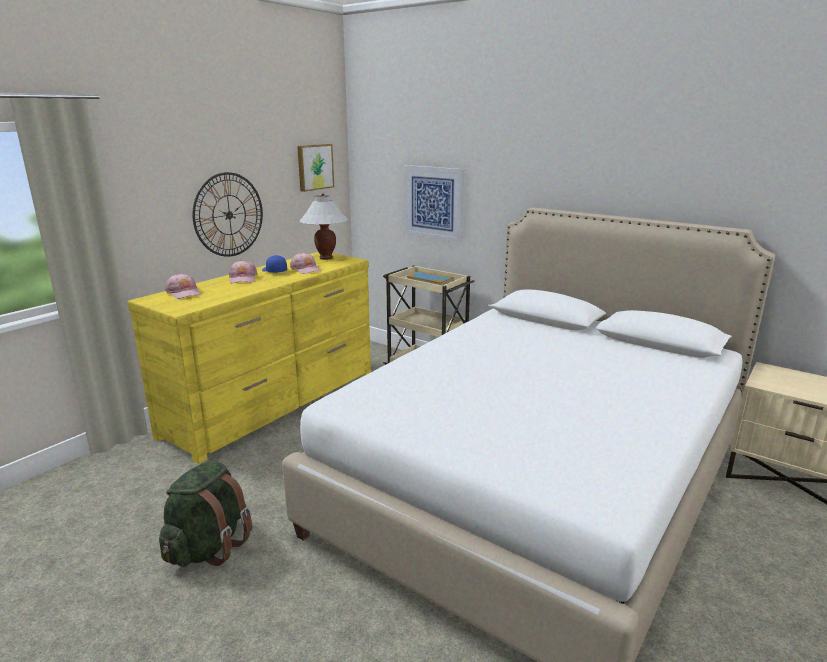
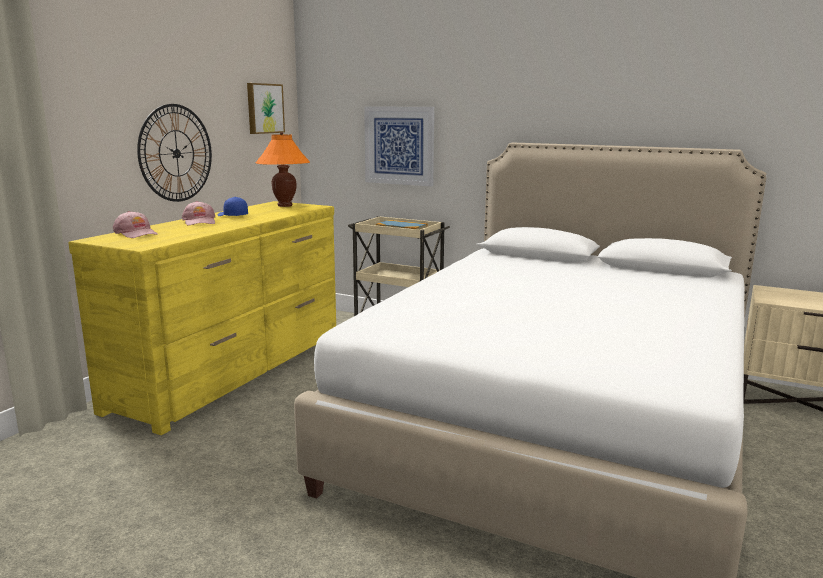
camera: 10 degrees left, 5 degrees down
(209, 547) = (203, 515): green backpack -> none
(306, 269) = (269, 214): pink cap -> none
(326, 258) = (285, 205): white table lamp -> orange table lamp

